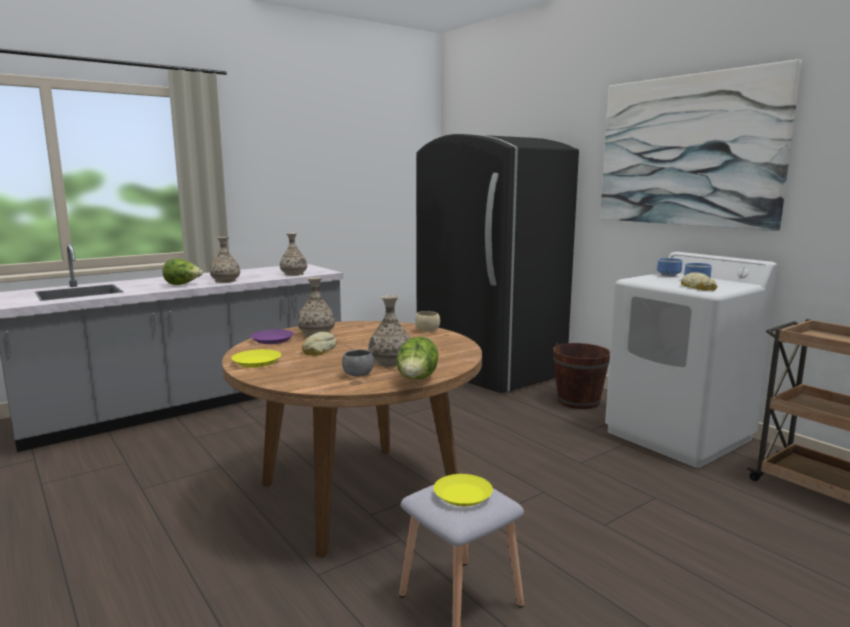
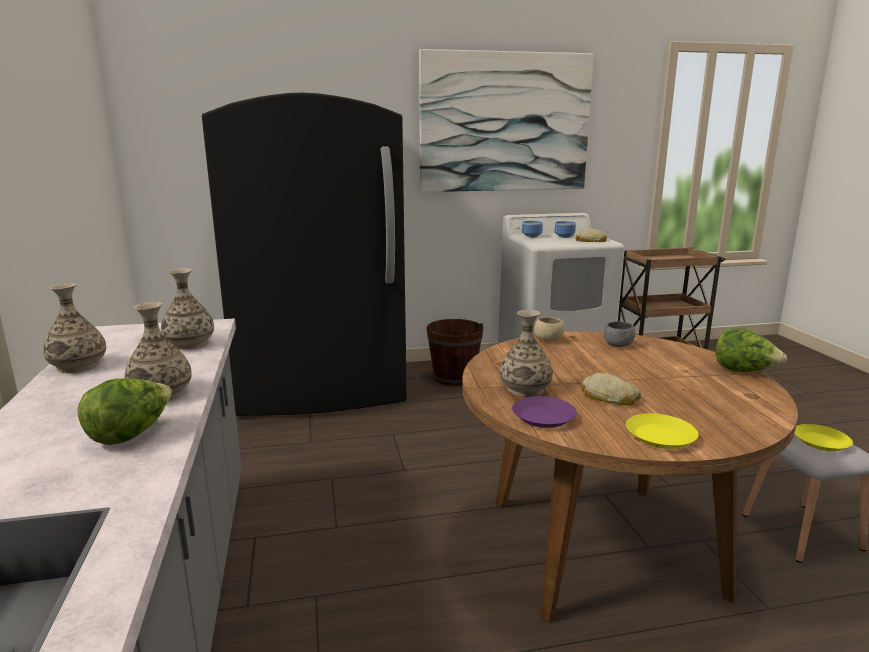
camera: 65 degrees left, 5 degrees up
(358, 375) = (724, 391): grey bowl -> grey bowl (618, 345)
(390, 362) = (675, 372): vase -> vase (78, 366)

